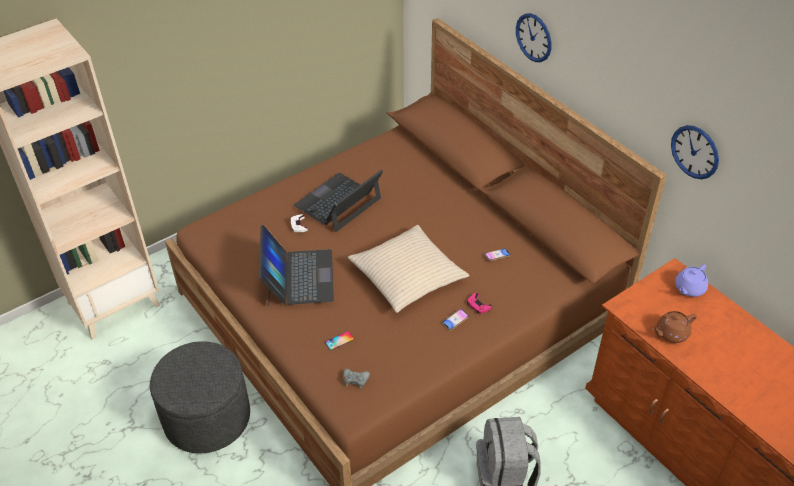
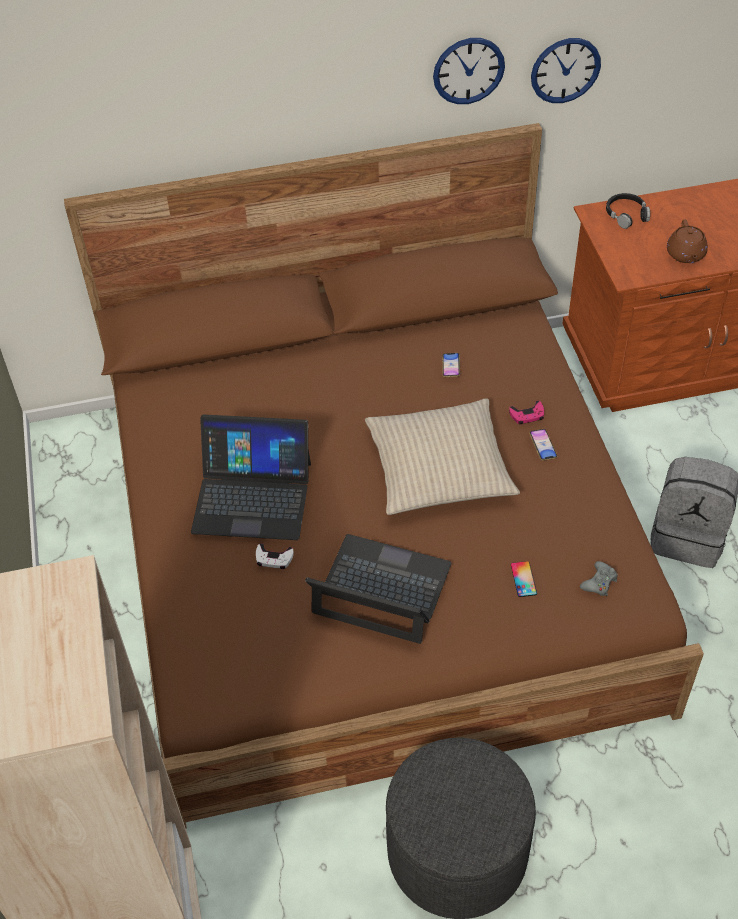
camera: 65 degrees left, 5 degrees up
(338, 202) = (252, 496): laptop -> laptop turned 60 degrees counterclockwise
(534, 37) = (268, 103): wall clock -> wall clock (468, 70)
(689, 288) = (626, 215): purple teapot -> black headphones

